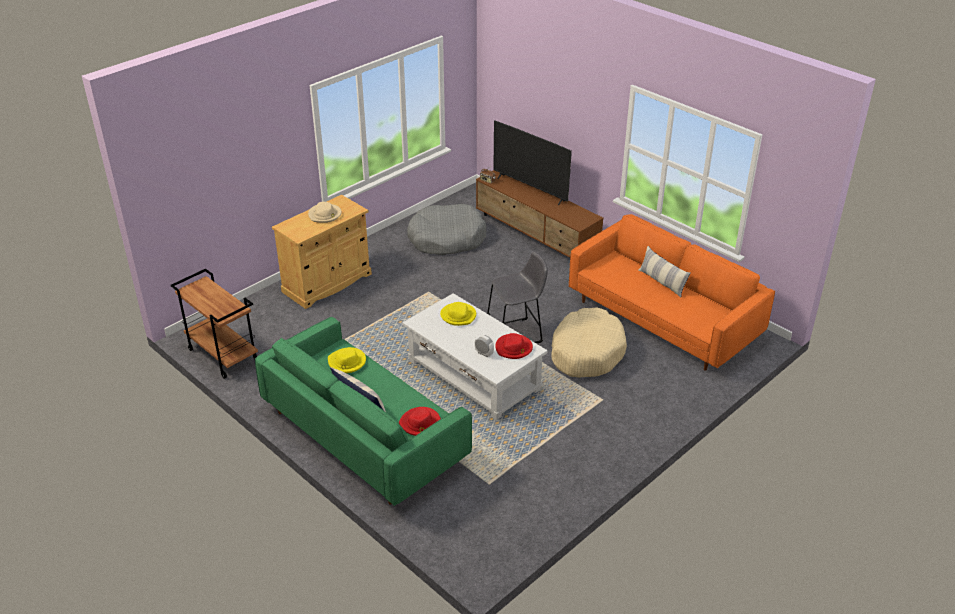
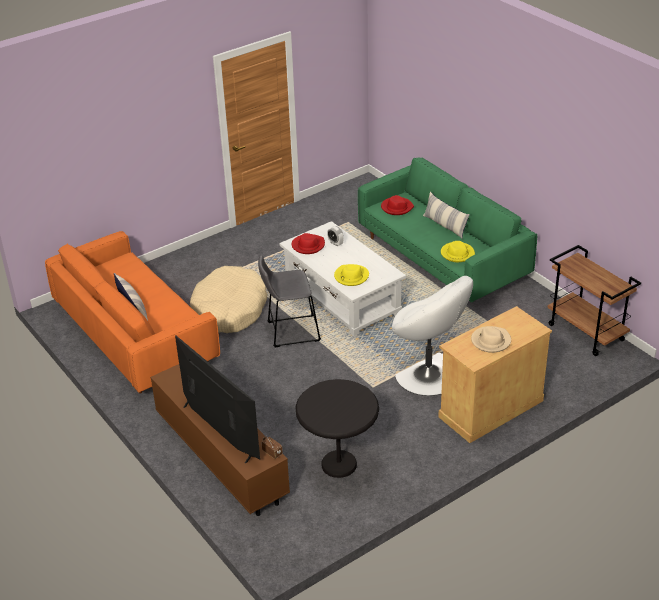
camera: 170 degrees left, 0 degrees up
(379, 306) = (429, 374): none -> white armchair
(446, 239) = (339, 464): grey dog bed -> black side table

